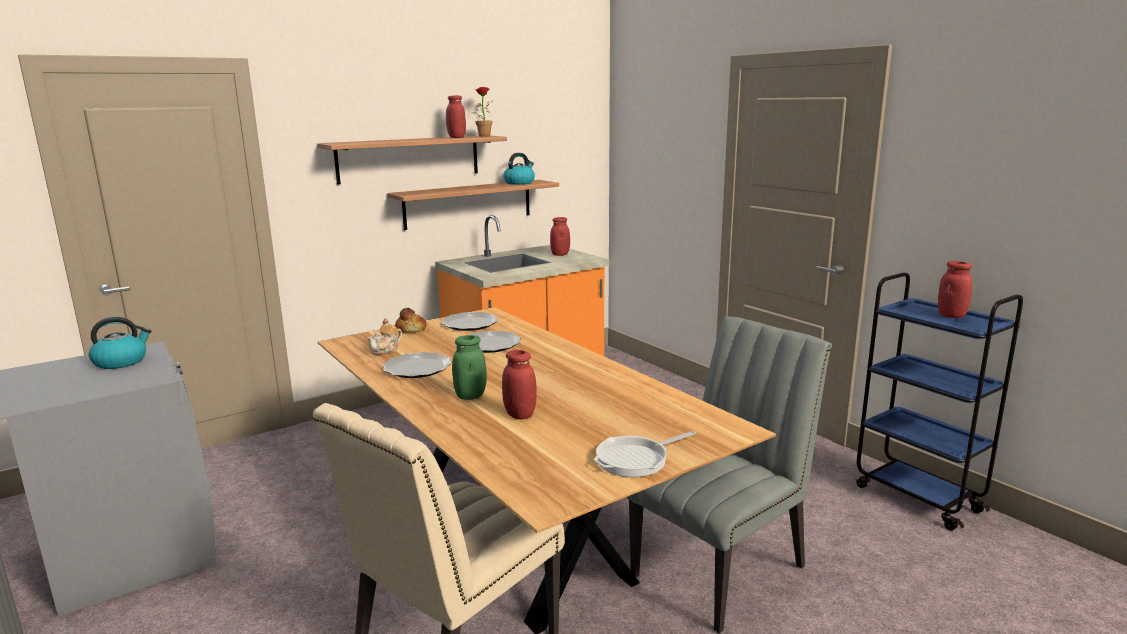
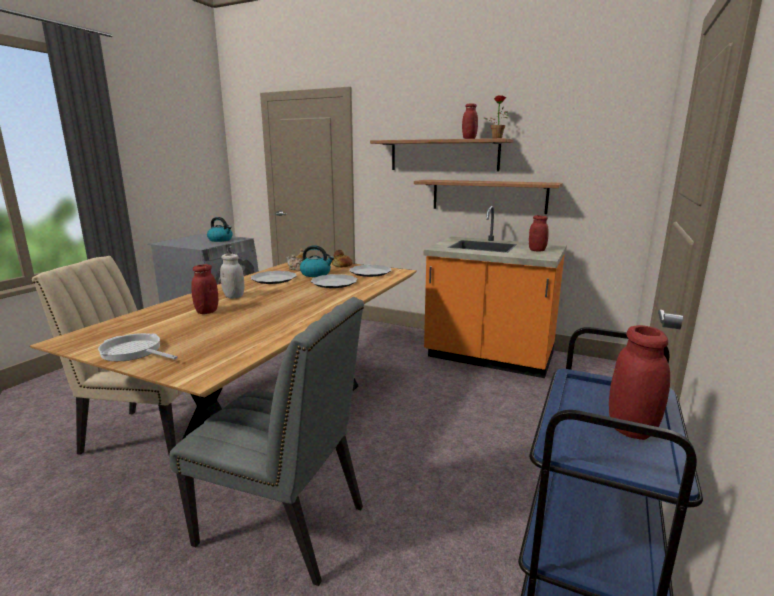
camera: 60 degrees right, 0 degrees up
(470, 396) = (234, 296): green jar -> white jar
(519, 183) = (529, 182): kettle -> kettle (316, 274)

